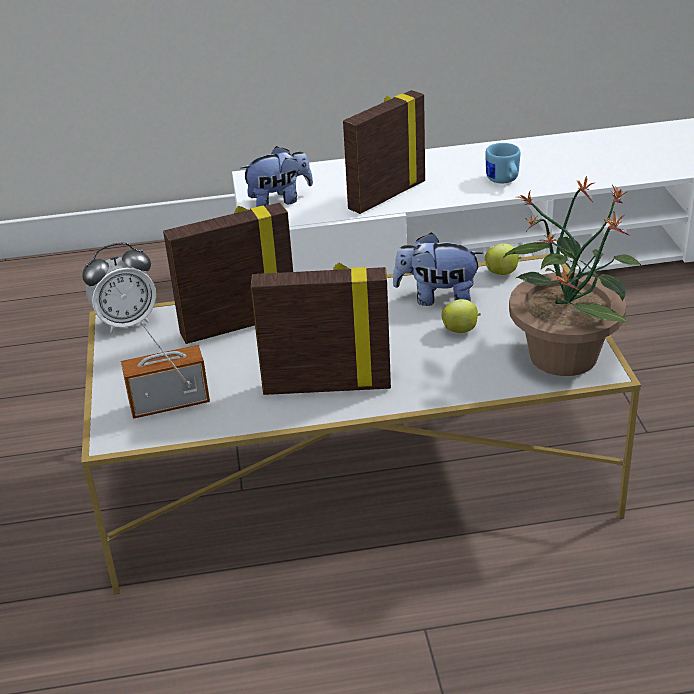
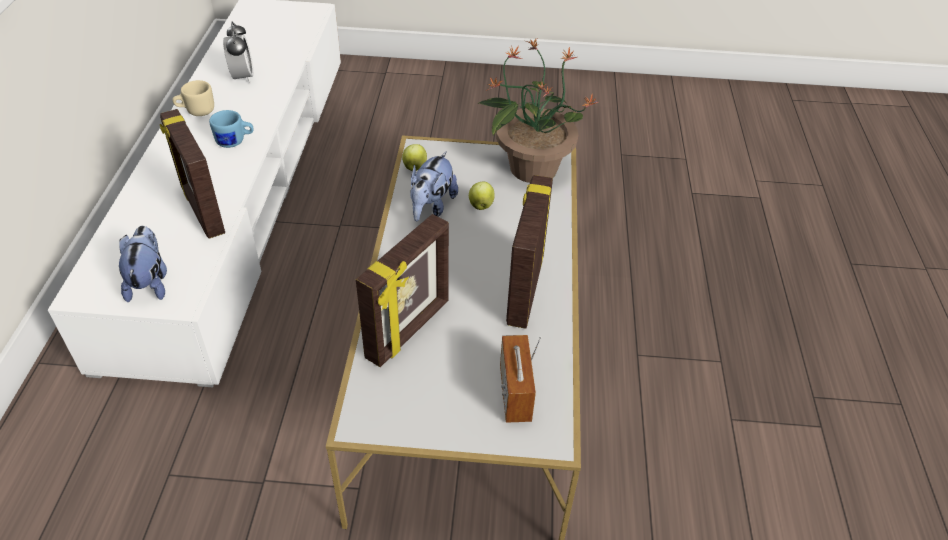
camera: 80 degrees left, 10 degrees up
(126, 322) = (365, 414): alarm clock -> alarm clock (243, 77)
(238, 324) = (409, 330): picture frame -> picture frame turned 135 degrees counterclockwise
(538, 148) = (196, 111): none -> beige mug

